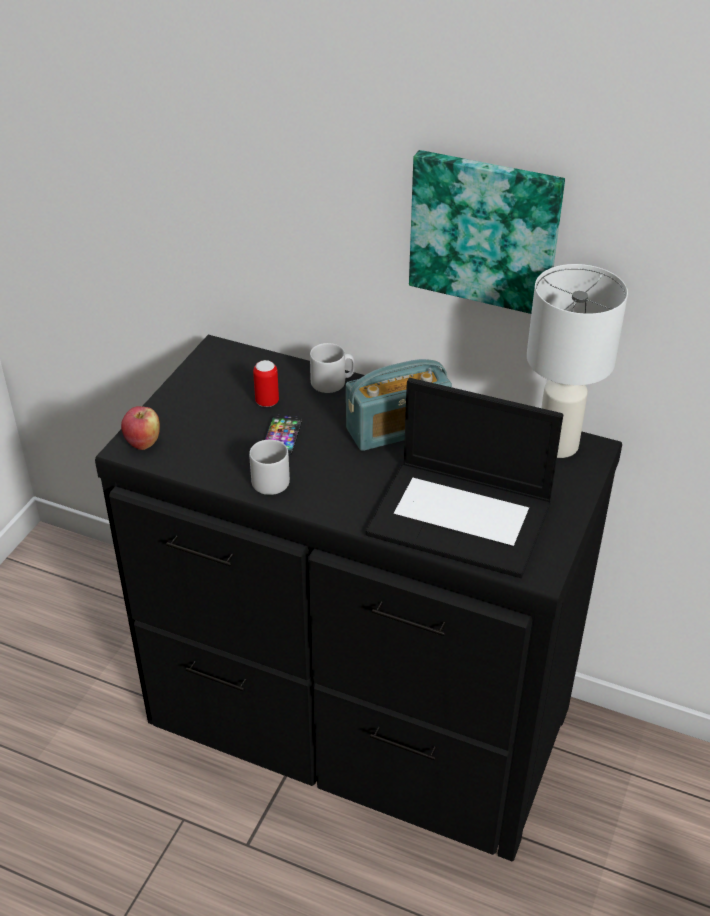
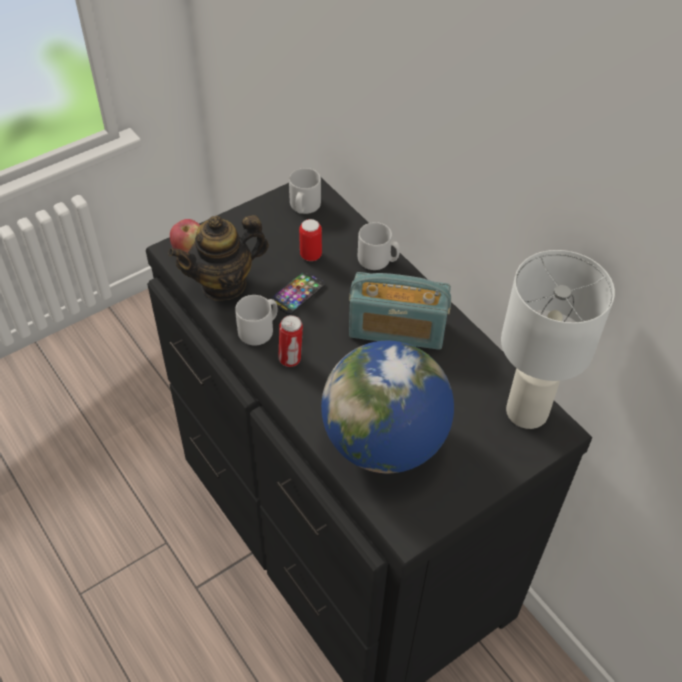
camera: 30 degrees right, 10 degrees up
(203, 456) = (224, 284): none -> teapot
(225, 366) = (304, 206): none -> grey mug
(323, 490) = (291, 359): none -> can
(462, 517) = (384, 442): laptop -> globe
(485, 230) = (521, 184): picture -> none

